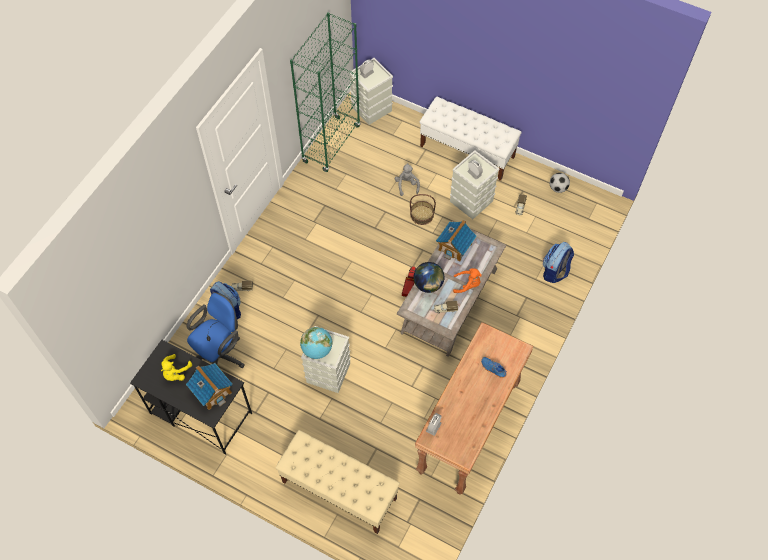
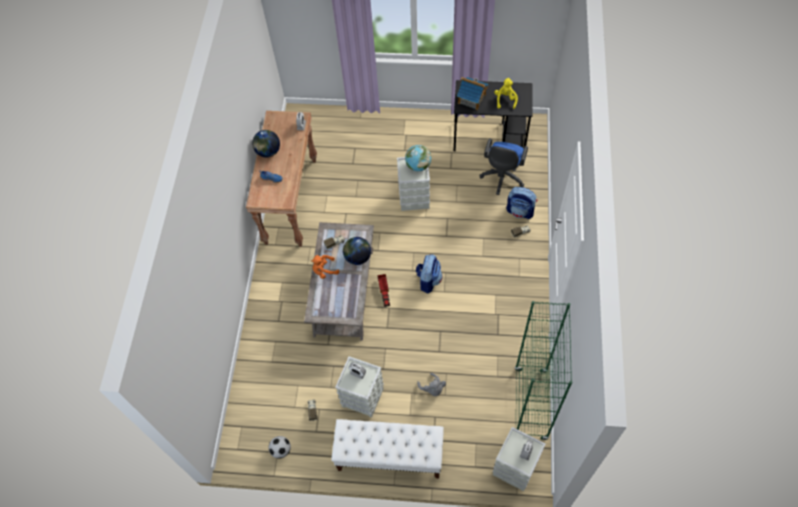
camera: 160 degrees right, 0 degrees up
(338, 490) = (366, 130): beige bench -> none
(422, 215) = (403, 362): basket -> none
(455, 246) = (349, 300): toy house -> none
(486, 406) = (268, 152): none -> globe
(555, 271) = (259, 356): backpack -> backpack (428, 280)

